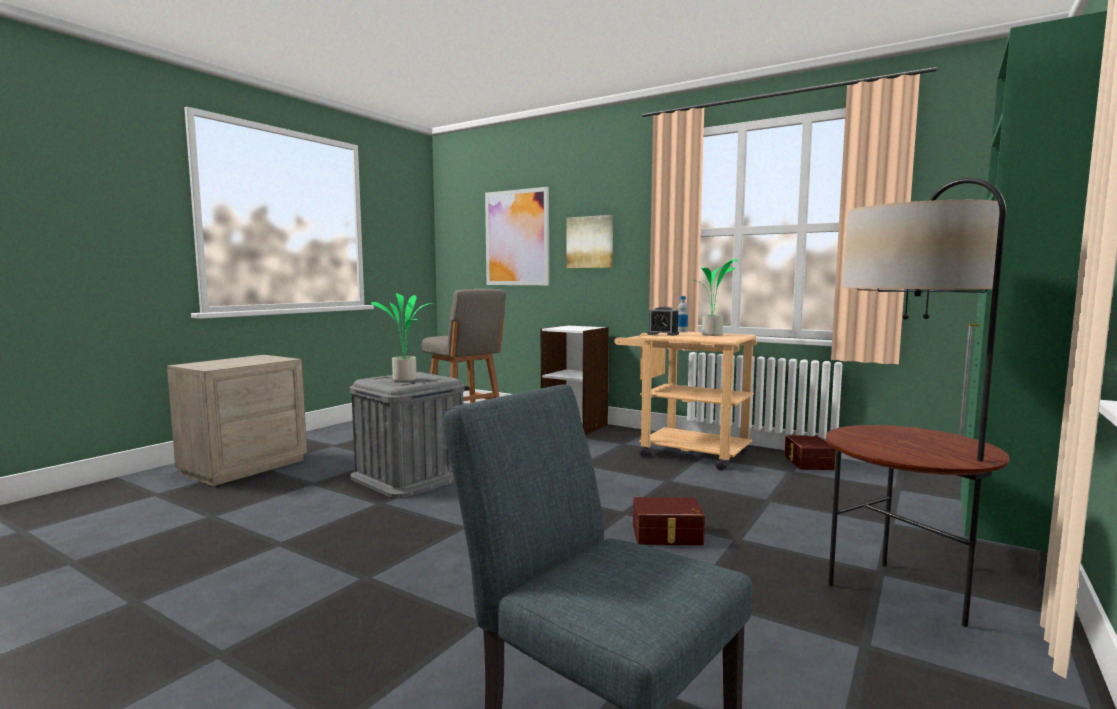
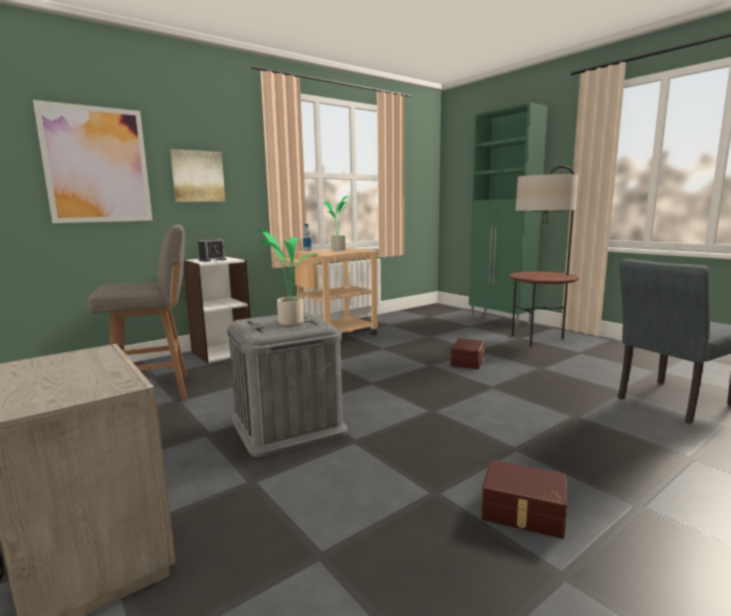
camera: 70 degrees left, 5 degrees up
(663, 334) = (324, 252): alarm clock -> alarm clock (212, 260)
(807, 462) = (378, 320): brown storage box -> brown storage box (523, 513)

